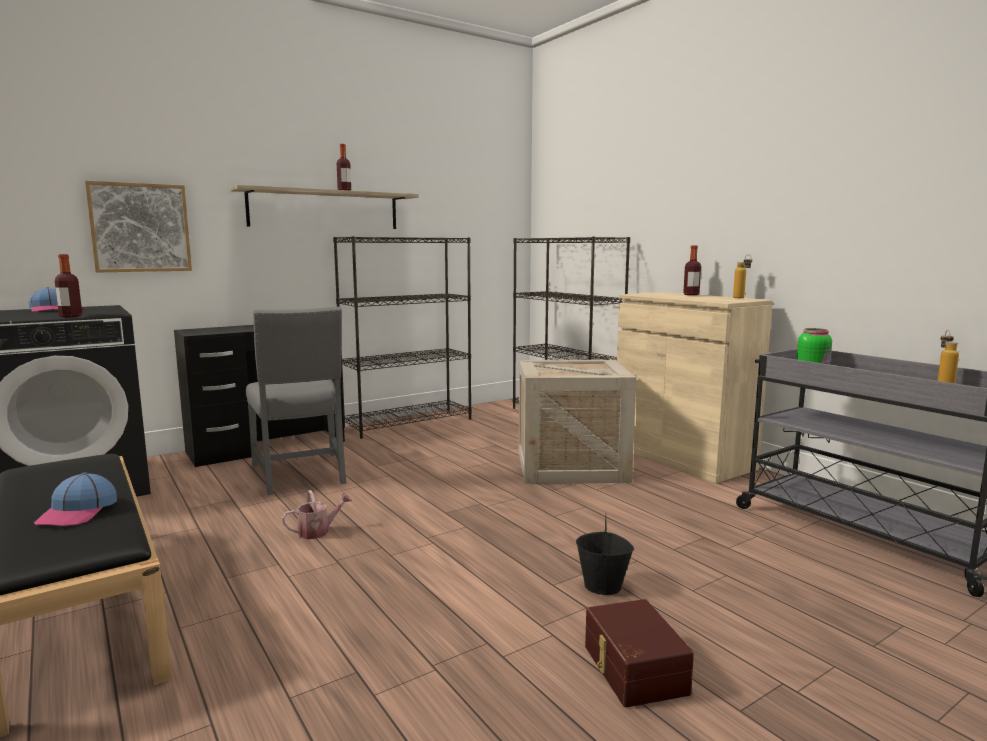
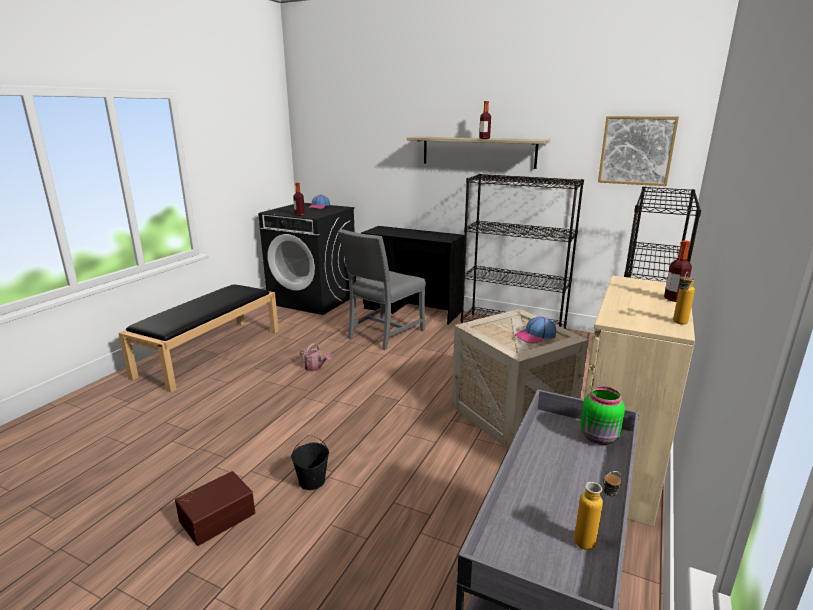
camera: 60 degrees right, 10 degrees up
(78, 512) = (190, 312): cap -> cap (535, 336)
(140, 228) = (368, 162): picture -> picture (636, 150)

